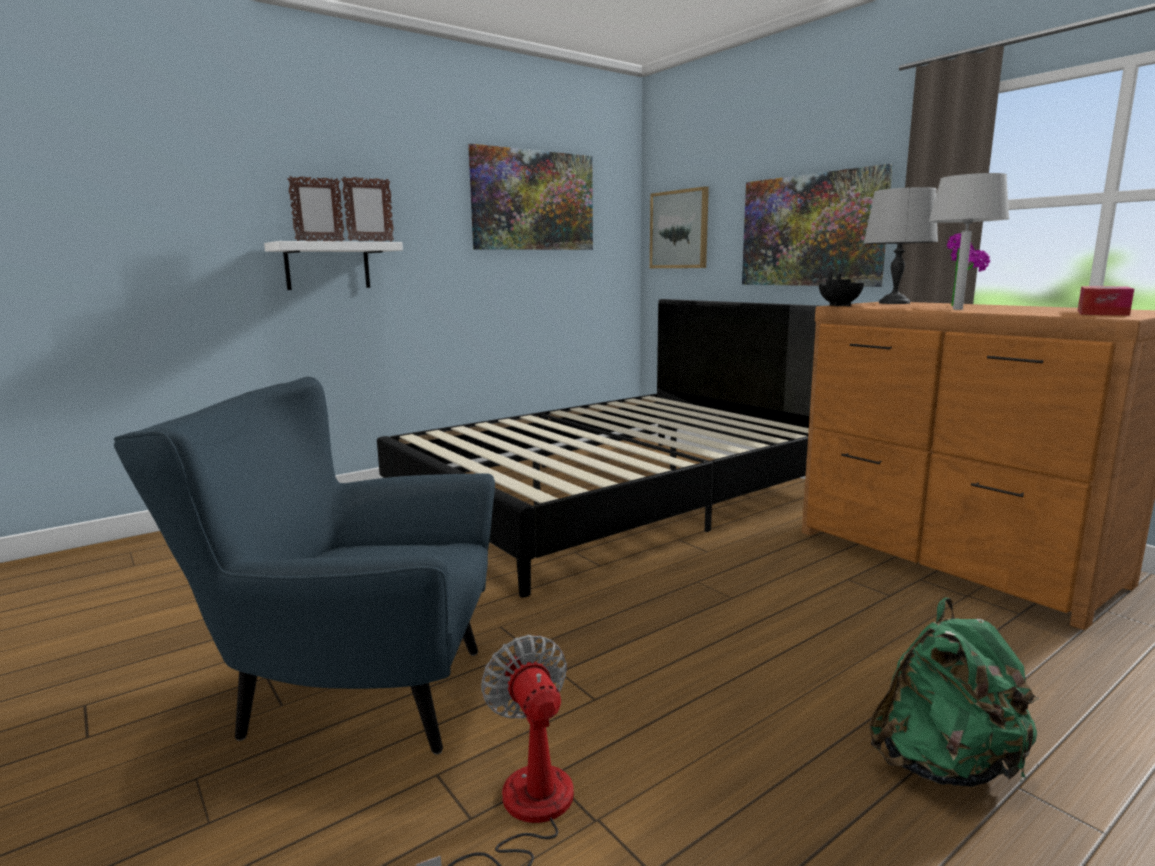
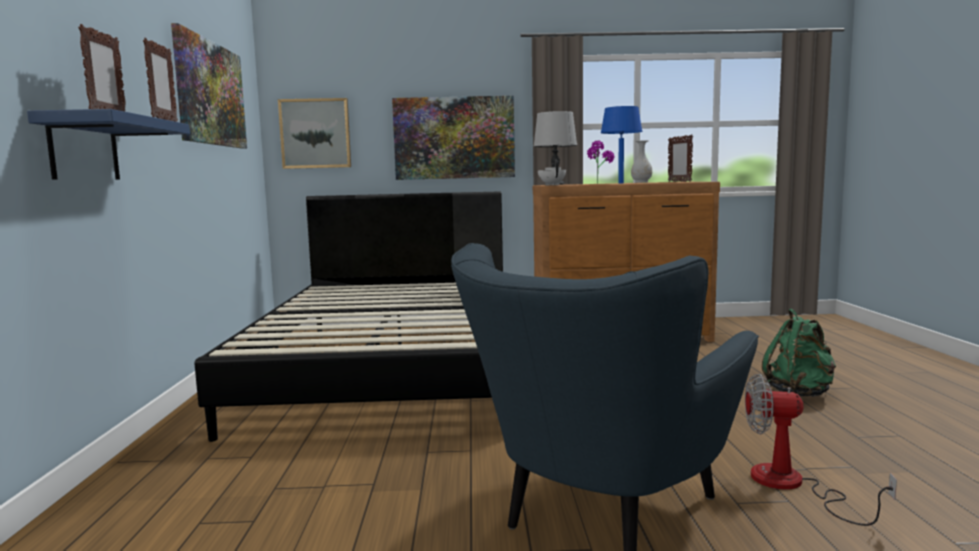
camera: 55 degrees left, 5 degrees down
(327, 266) = (84, 149): white shelf -> blue shelf
(840, 305) = (552, 185): black teapot -> white teapot
(957, 309) = (620, 183): grey table lamp -> blue table lamp
(1057, 307) = (641, 182): none -> white vase
(1102, 312) = (679, 181): tissue box -> picture frame

